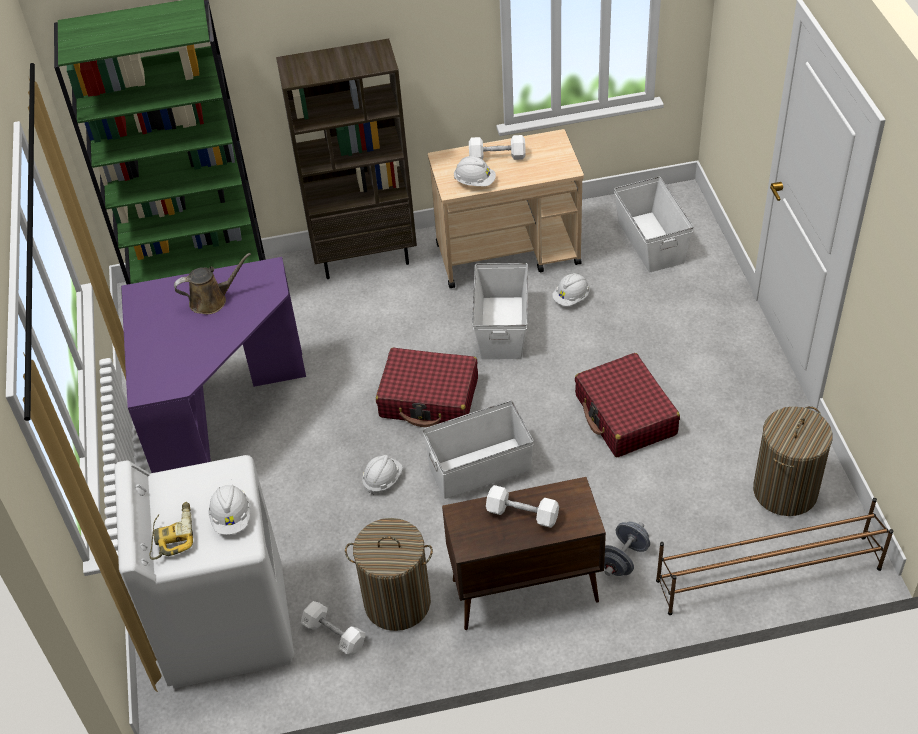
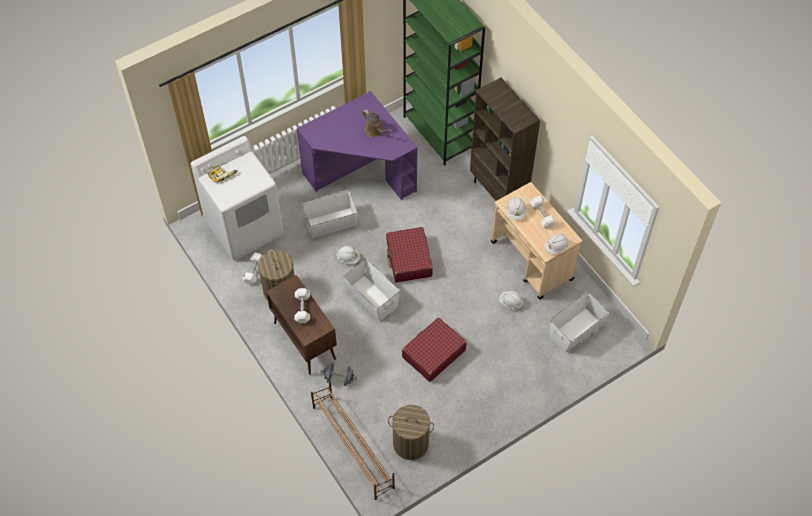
camera: 65 degrees right, 10 degrees up
(232, 518) = (238, 191): white hard hat -> white hard hat (556, 247)
(502, 327) = (473, 276): white storage box -> white storage box (331, 223)

